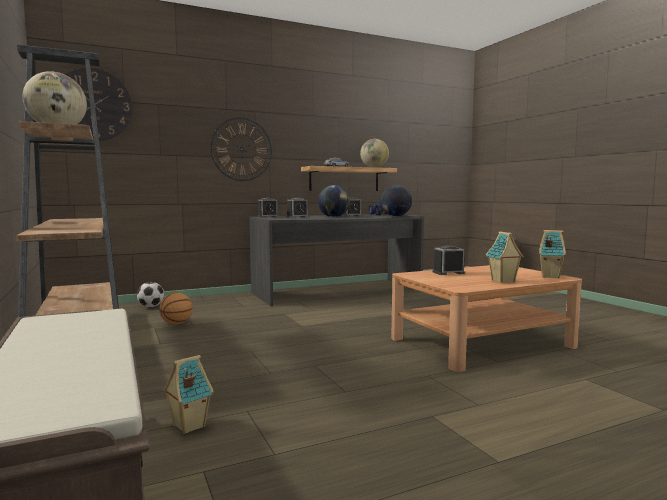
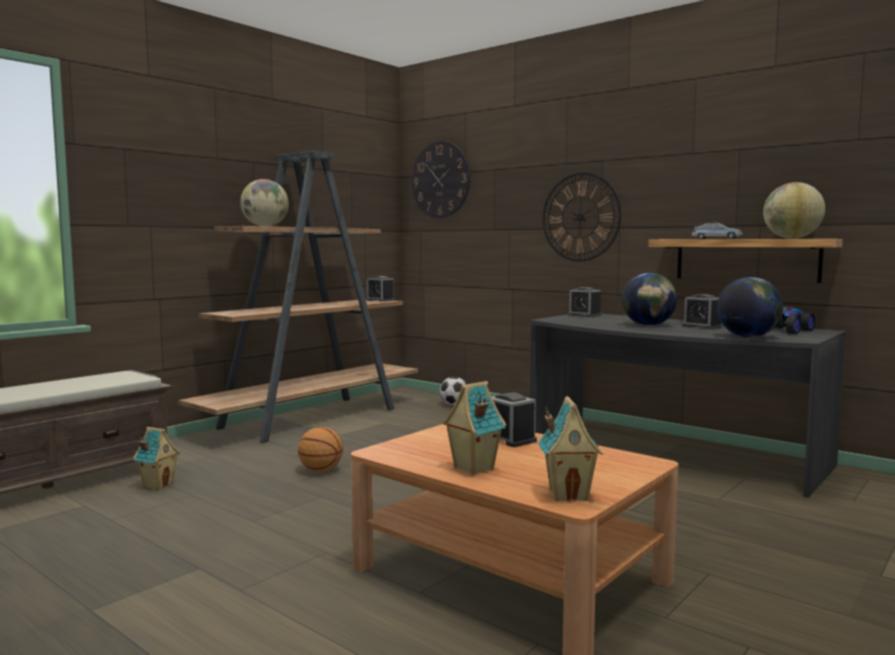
camera: 65 degrees right, 0 degrees up
(176, 323) = (408, 425): basketball -> basketball (321, 470)
(297, 217) = (609, 319): alarm clock -> alarm clock (380, 300)

